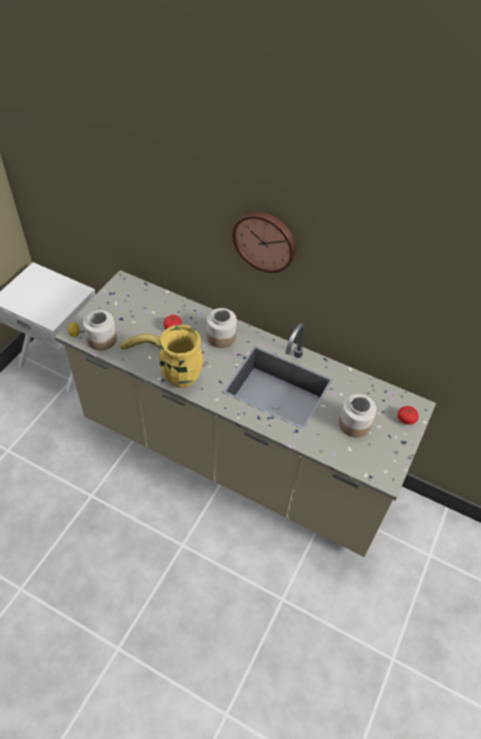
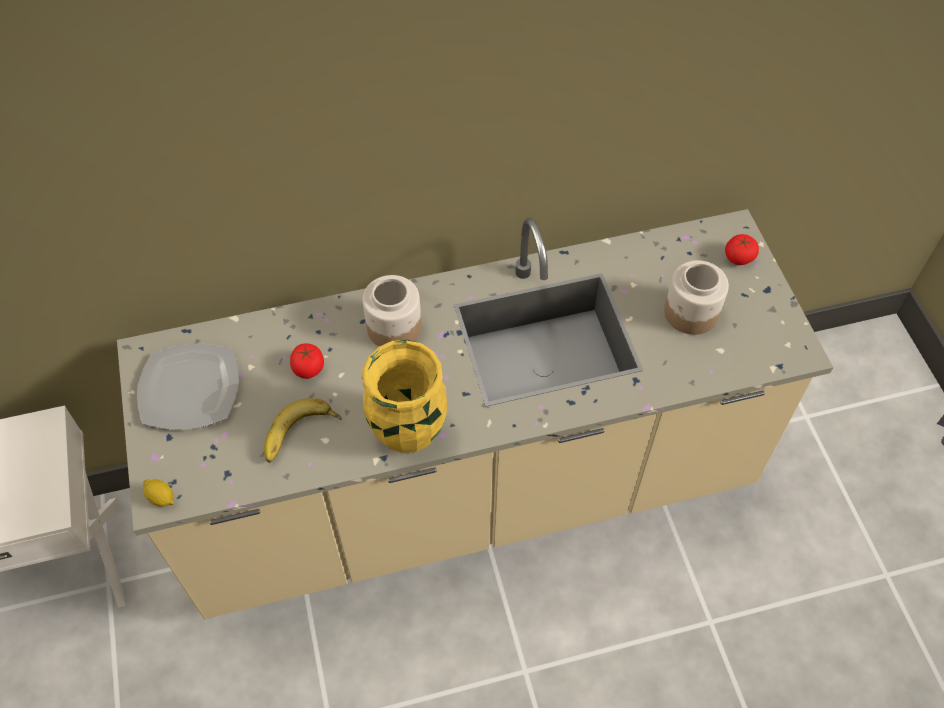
camera: 40 degrees left, 5 degrees up
(102, 339) = (219, 472): jar -> none
(125, 304) = (190, 388): none -> plate
(265, 240) = (412, 122): wall clock -> none

